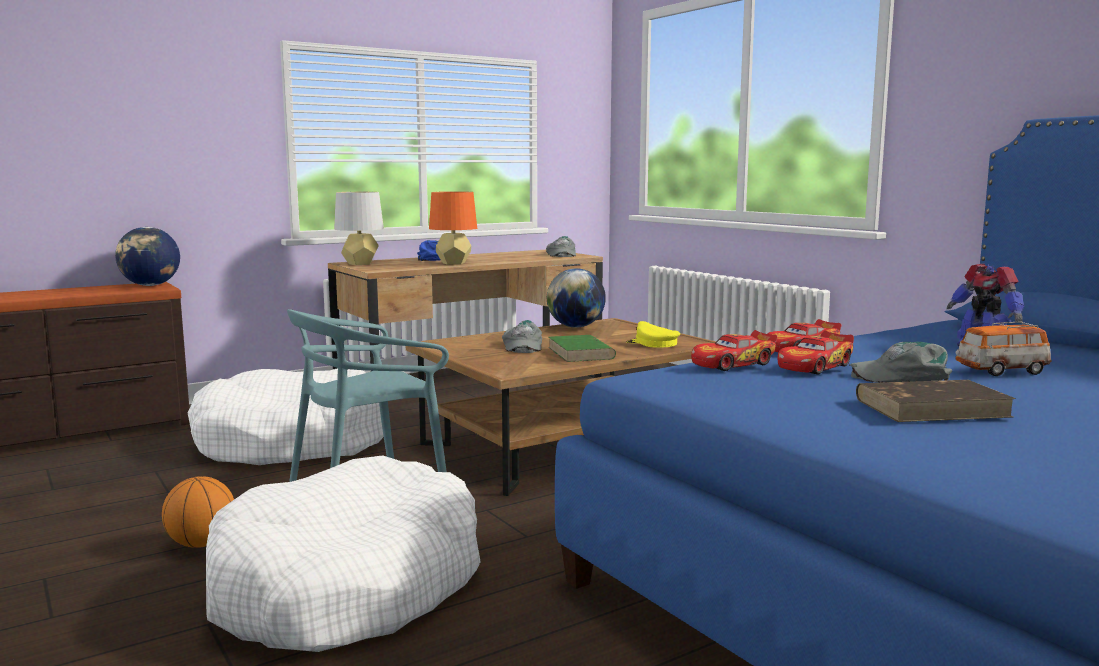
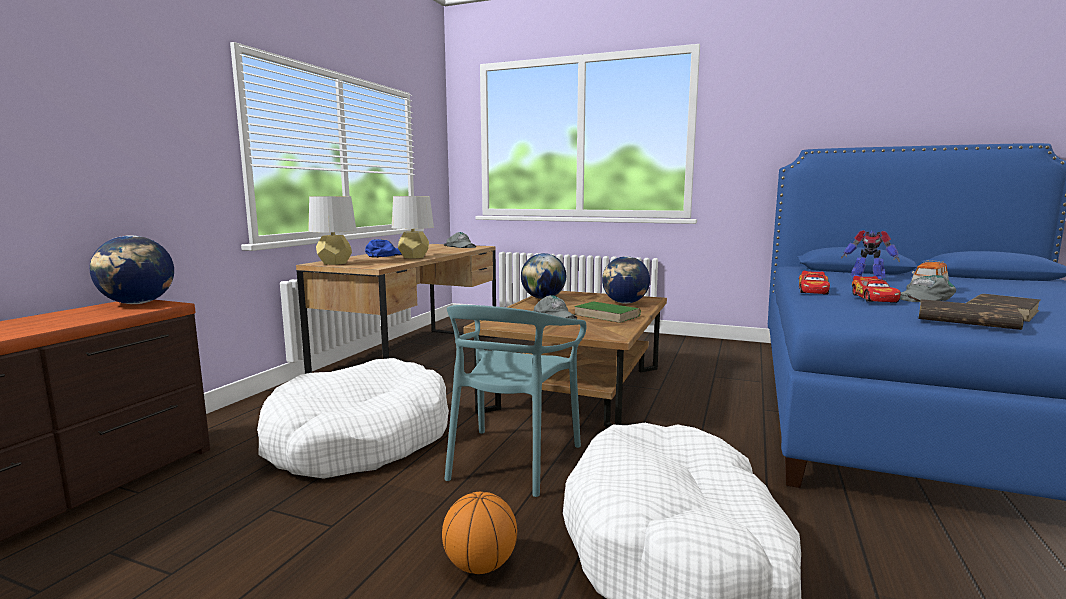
camera: 35 degrees left, 0 degrees up
(454, 263) = (414, 257): orange table lamp -> grey table lamp
(652, 343) = (625, 303): yellow cap -> globe
(733, 364) = (836, 303): toy car -> none
(793, 403) = (965, 319): none -> brown book

